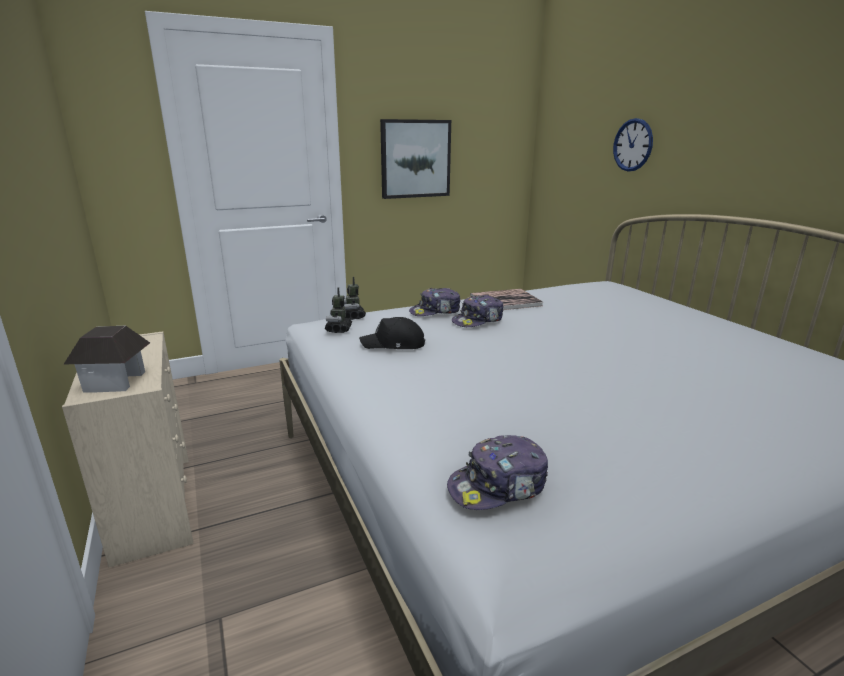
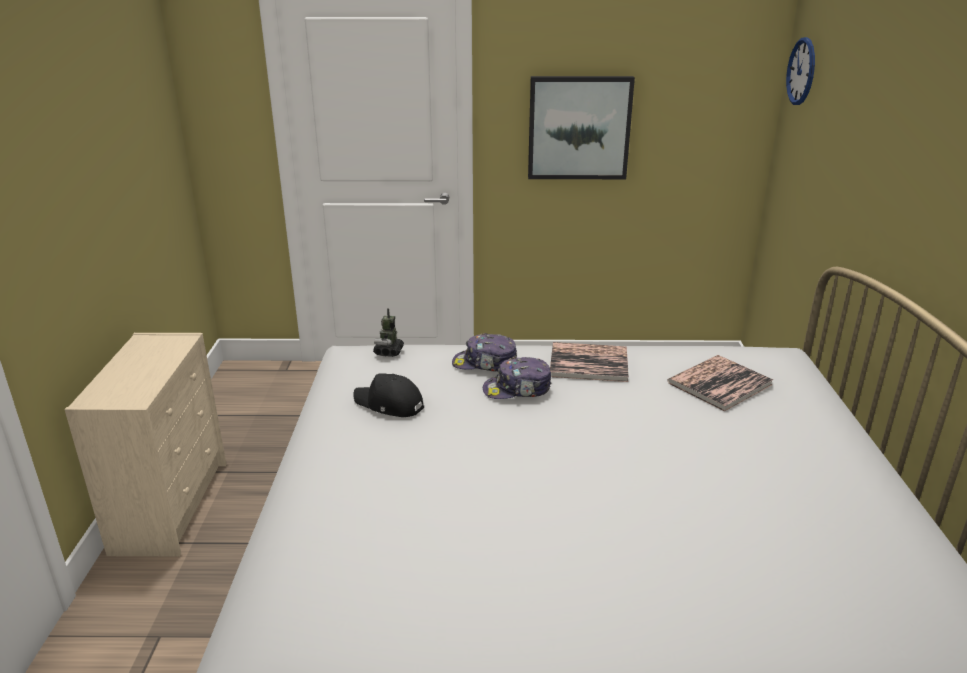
camera: 25 degrees right, 5 degrees up
(115, 381) = (120, 390): toy house -> none
(338, 329) = (357, 368): toy robot -> none
(498, 486) = (304, 610): cap -> none
(597, 298) = (719, 383): none -> book
(633, 145) = (861, 155): wall clock -> wall clock (801, 71)

